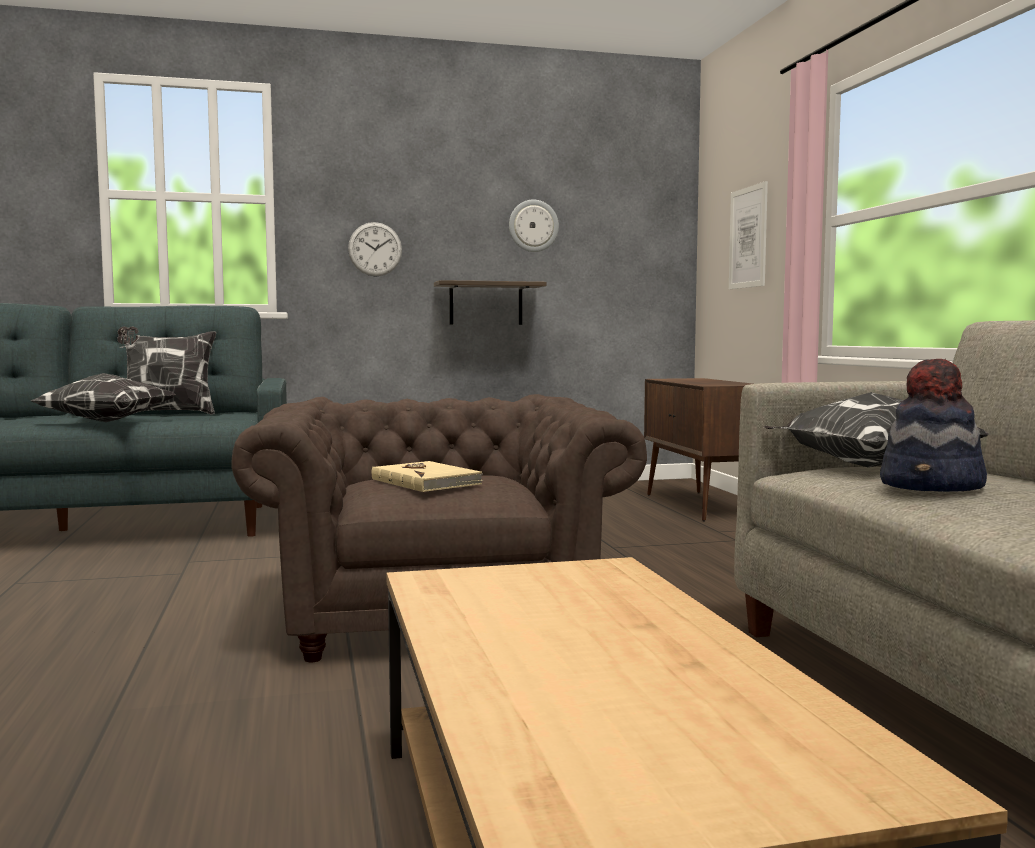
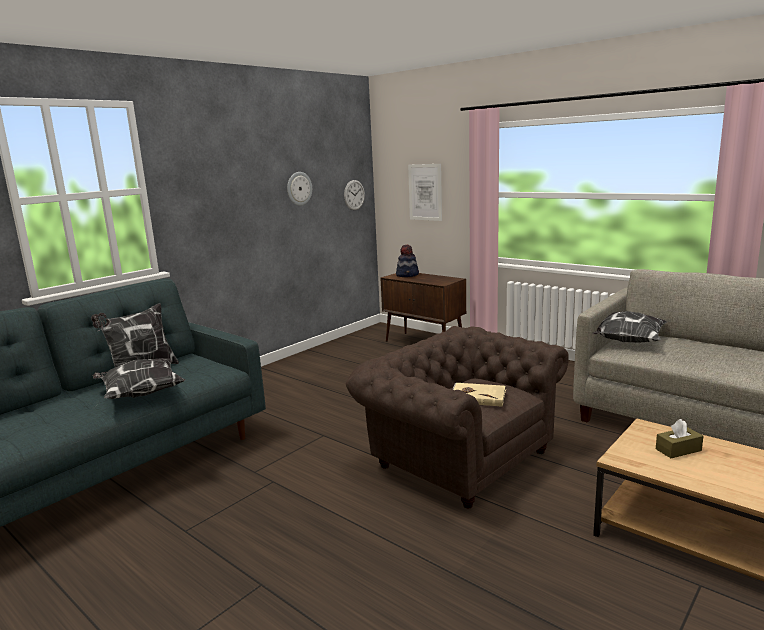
camera: 35 degrees left, 10 degrees up
(375, 249) = (214, 217): wall clock -> wall clock (354, 195)
(486, 303) = (279, 242): shelf -> none
(567, 597) = (678, 450): none -> brown tissue box
(933, 486) = (691, 356): hat -> hat (407, 275)

